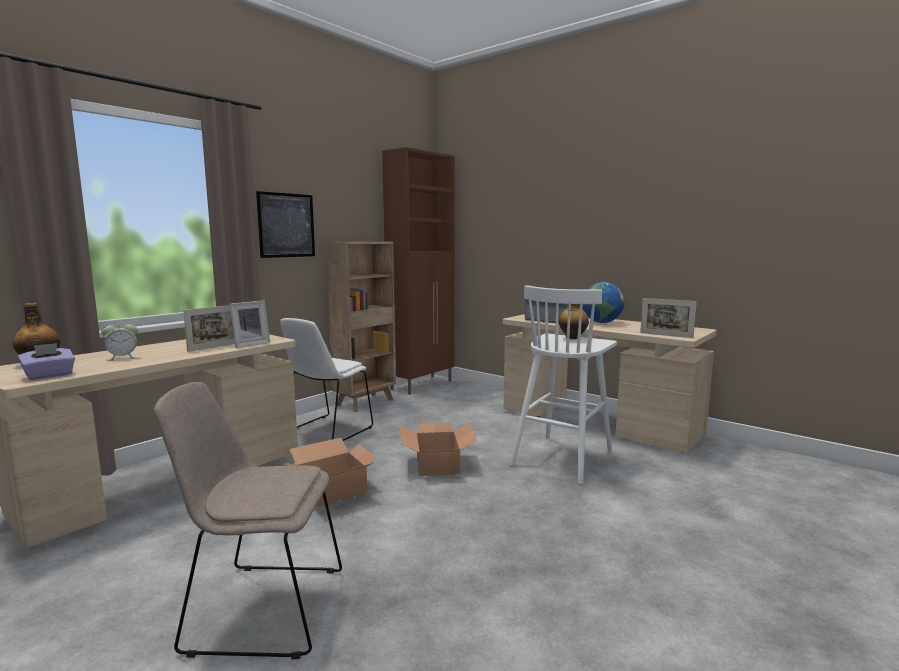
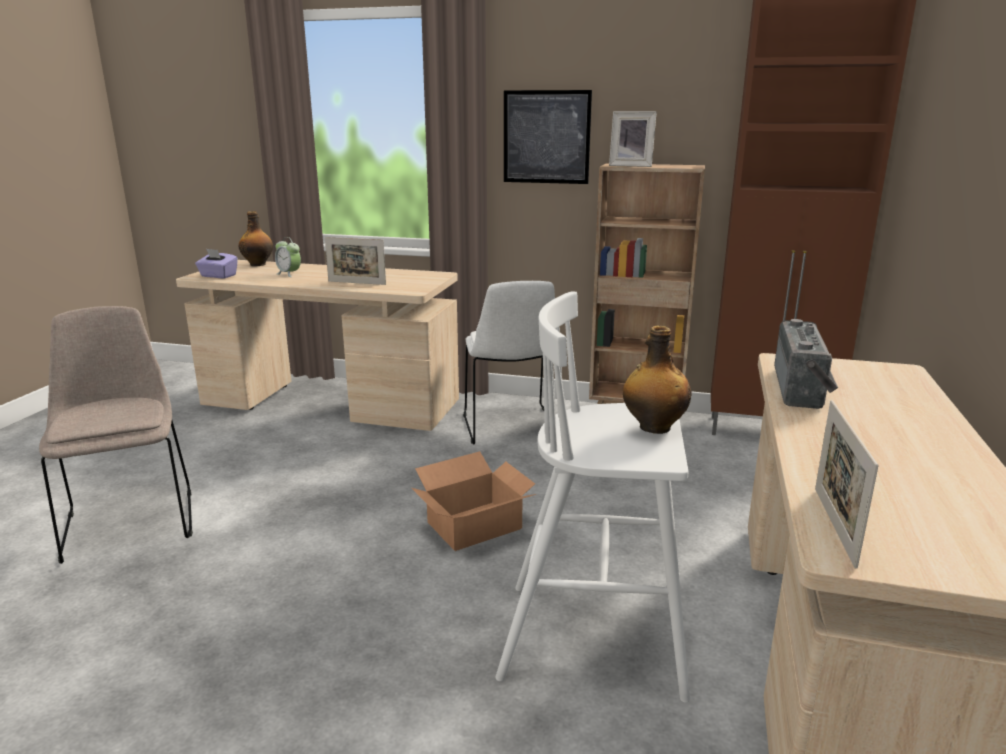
camera: 65 degrees right, 10 degrees up
(250, 344) = (380, 288): picture frame -> picture frame (631, 165)
(326, 431) = (511, 427): white chair -> white chair turned 105 degrees counterclockwise
(333, 491) = (355, 482): cardboard box -> none
(601, 322) = (889, 436): globe -> none

